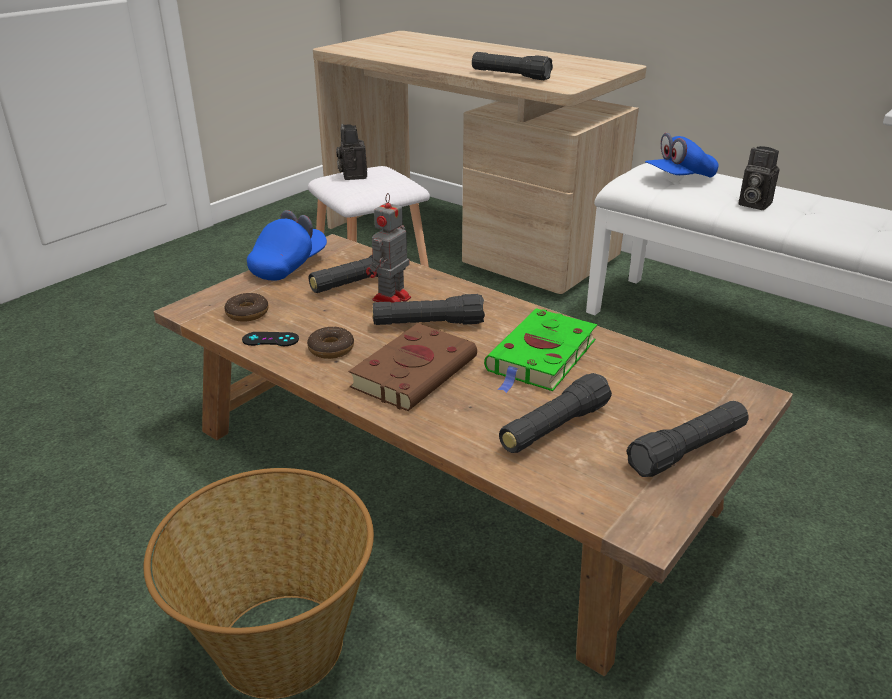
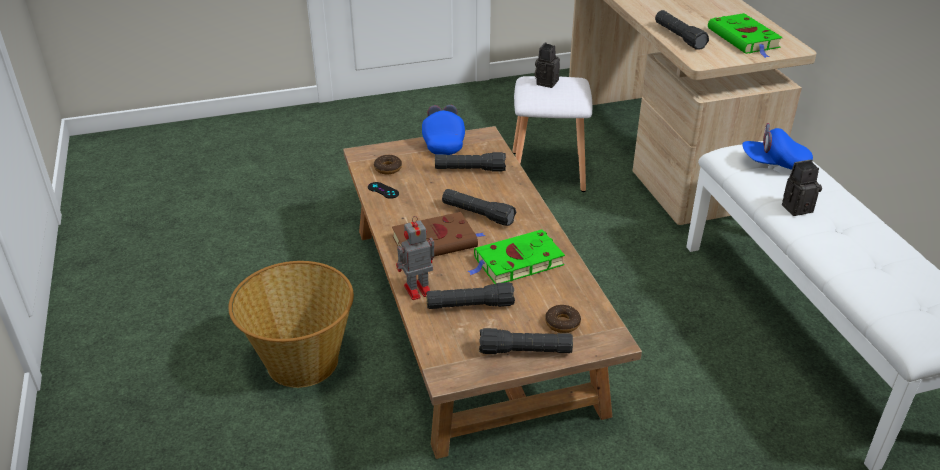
camera: 35 degrees right, 5 degrees up
(289, 266) = (443, 142): blue cap -> blue cap turned 75 degrees counterclockwise
(331, 349) = (408, 209): donut -> donut (562, 323)
(390, 299) = (475, 189): toy robot -> toy robot (416, 290)
(571, 67) = (744, 39): none -> green book
(752, 204) = (797, 207): camera -> camera turned 90 degrees clockwise

